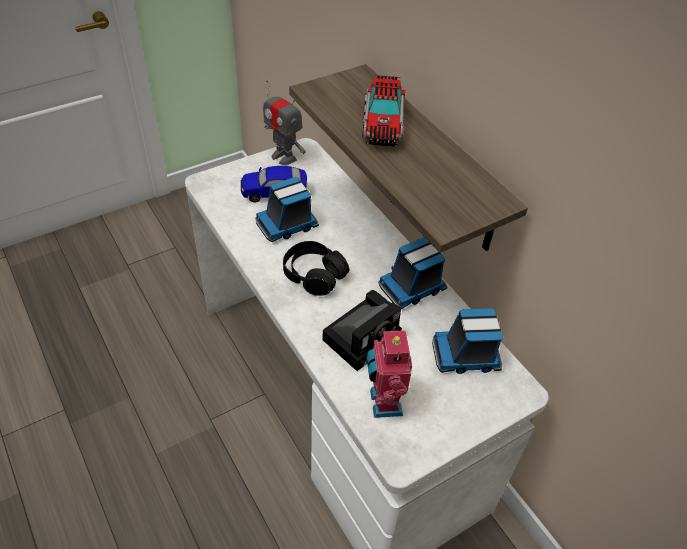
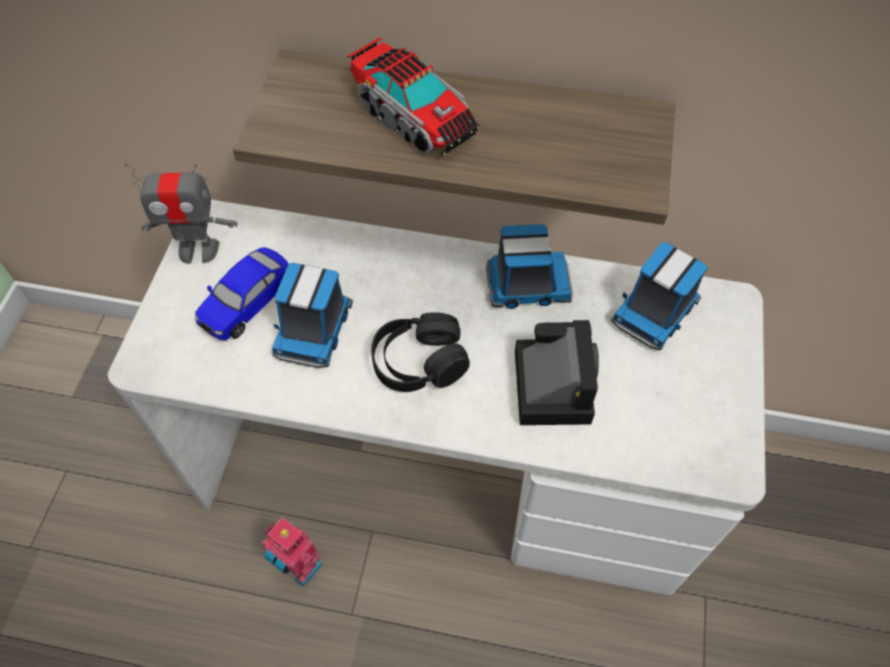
camera: 45 degrees left, 10 degrees up
(383, 402) = (651, 431): toy robot -> toy robot (299, 568)
(413, 287) = (526, 285): toy truck -> toy truck turned 105 degrees counterclockwise

